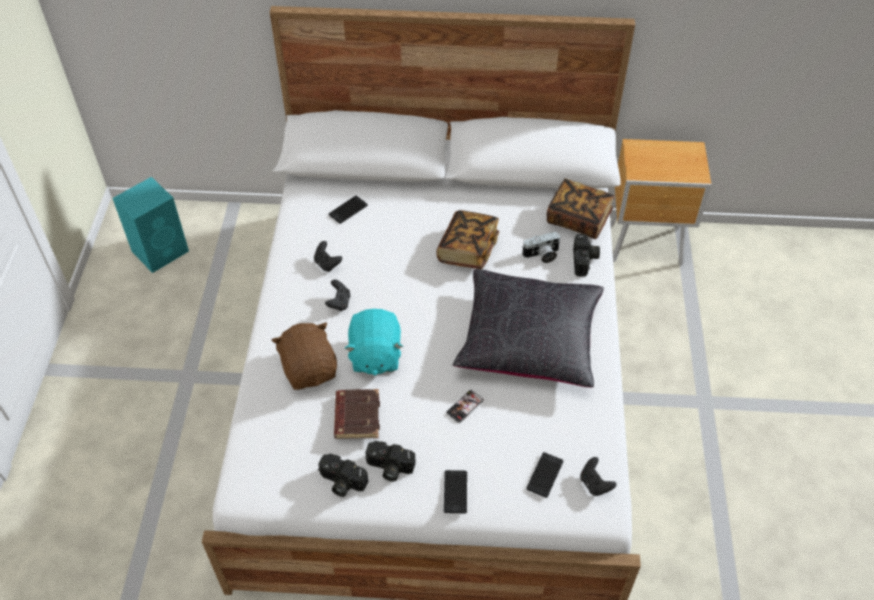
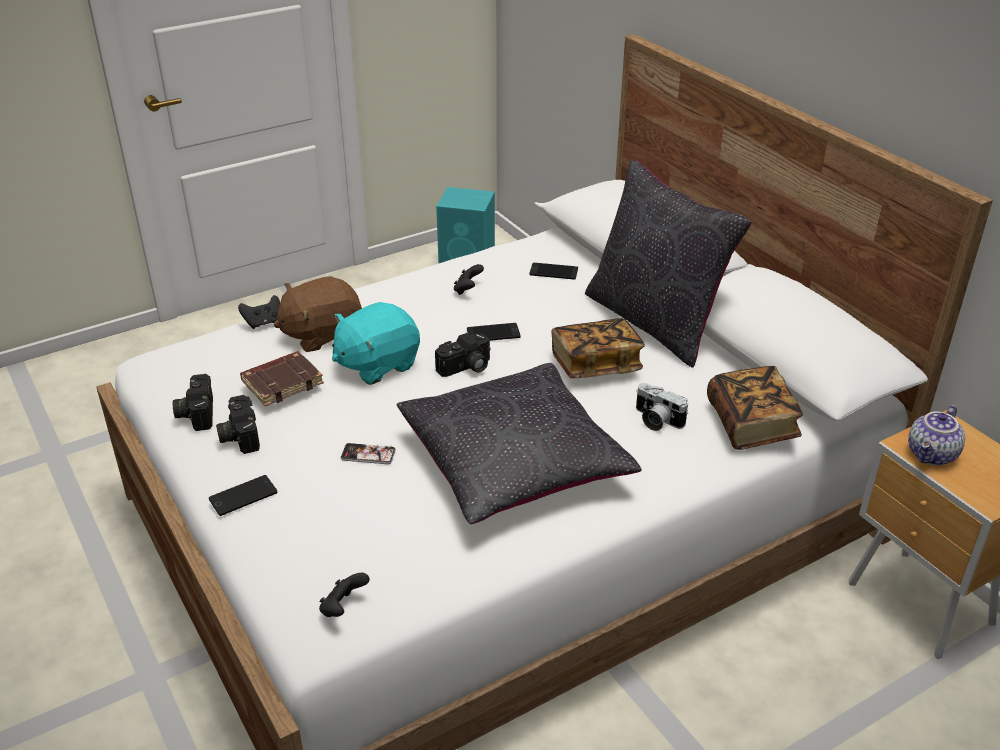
camera: 55 degrees right, 15 degrees down
(309, 369) = (322, 335): brown plush toy -> brown plush toy turned 150 degrees counterclockwise
(339, 303) = (424, 316): black game controller -> black game controller (263, 323)
(448, 197) = (655, 322): none -> black pillow
(545, 475) = (321, 556): phone -> phone (493, 333)
(585, 261) = (691, 457): camera -> camera (466, 368)
(652, 169) = (932, 455): none -> teapot

